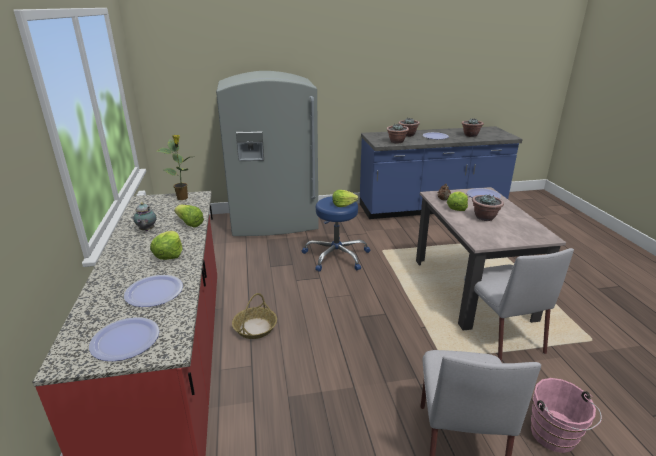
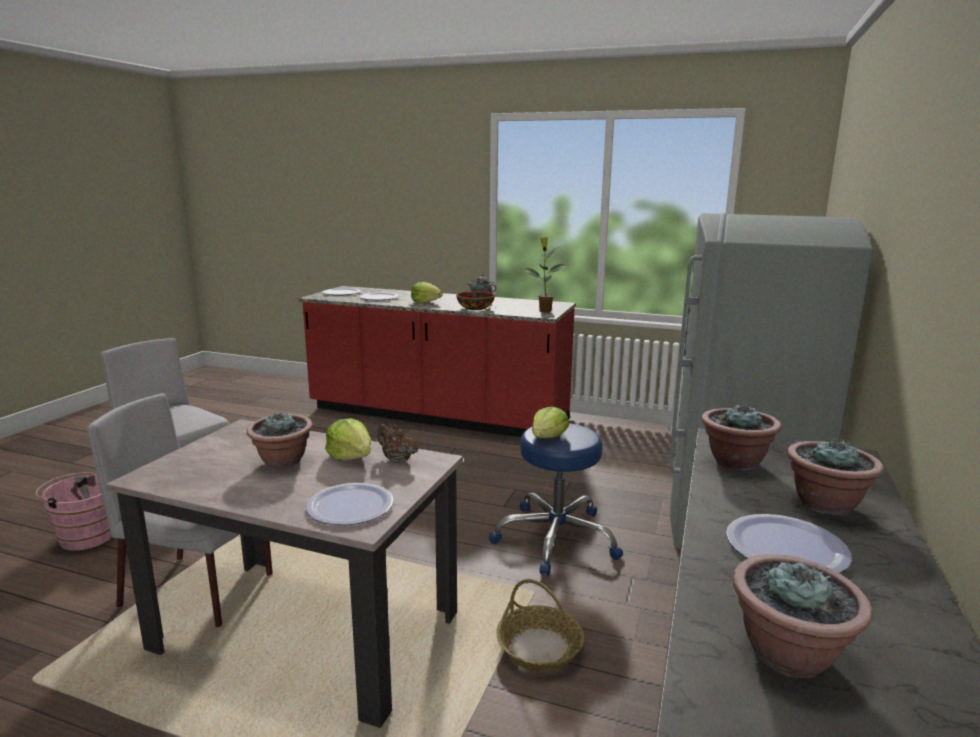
camera: 120 degrees right, 10 degrees down
(189, 223) = (475, 308): lettuce -> bowl
(255, 328) = (447, 449): basket -> basket (538, 648)

